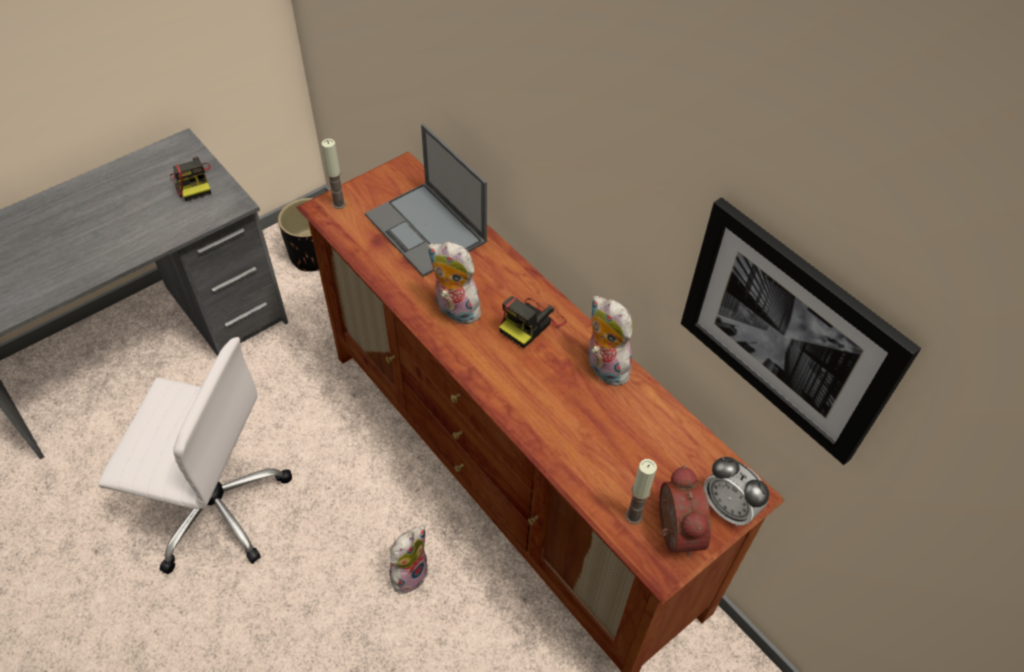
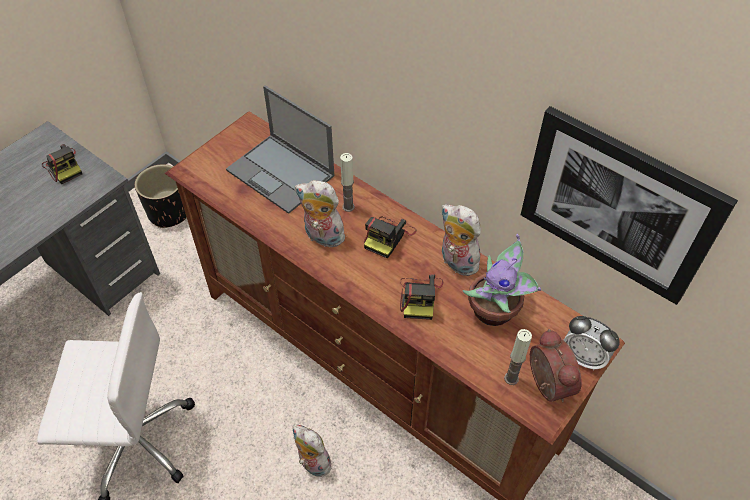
camera: 10 degrees left, 0 degrees up
(339, 204) = (201, 164): candle -> candle (348, 207)
(408, 572) = (312, 463): plush toy -> plush toy turned 75 degrees counterclockwise
(550, 400) = (420, 297): none -> camera
(635, 434) = (495, 311): none -> potted plant

